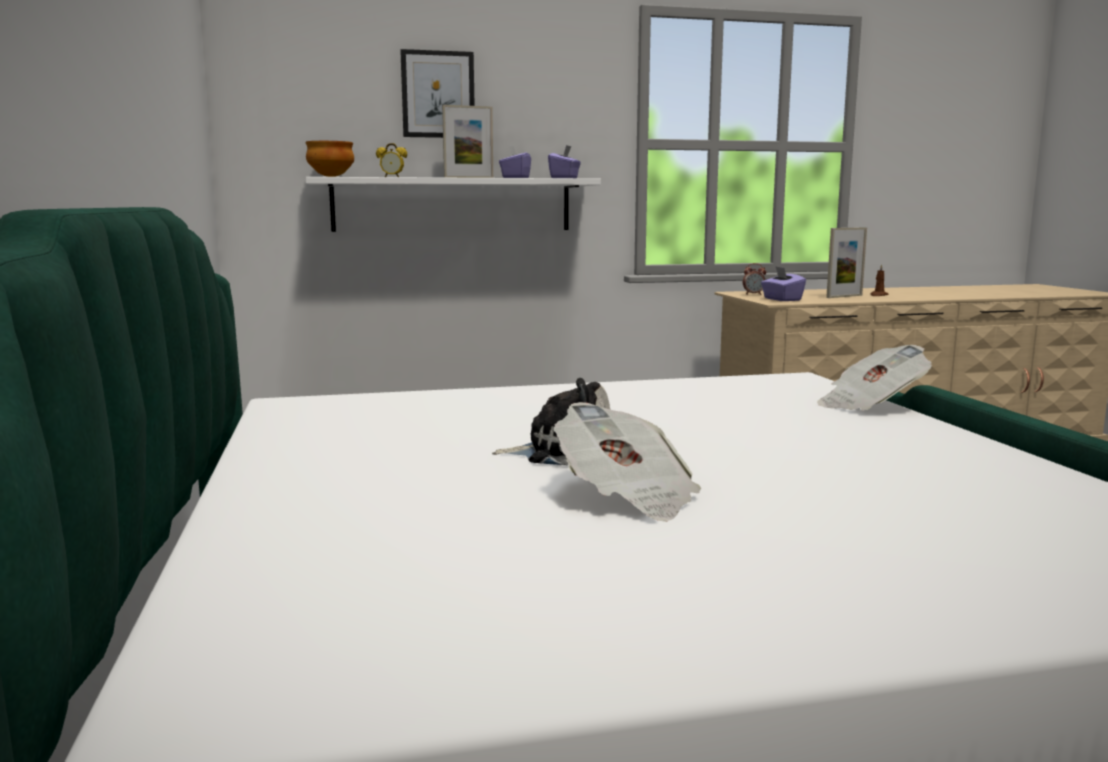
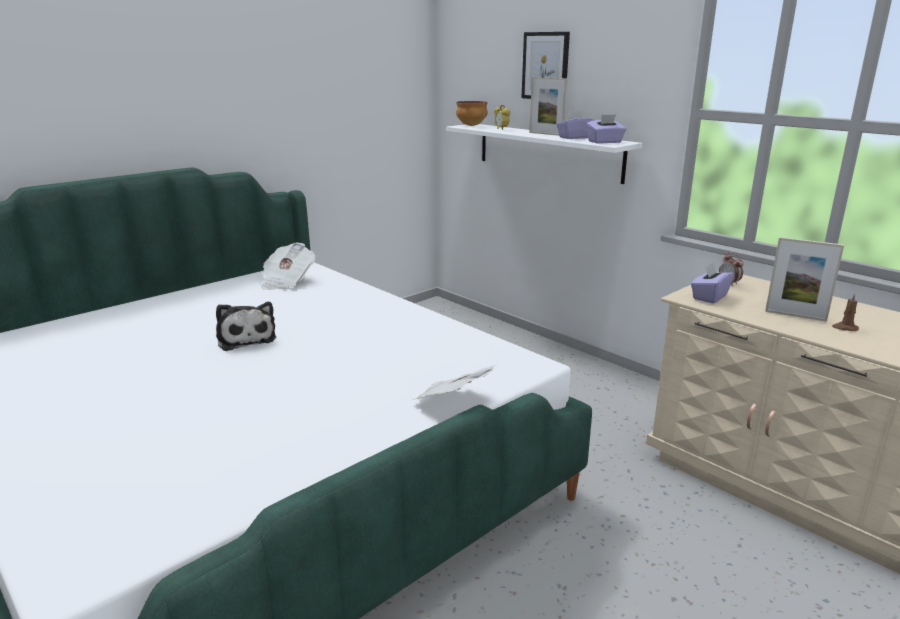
camera: 60 degrees right, 10 degrees up
(627, 497) = (170, 367): newspaper -> newspaper (286, 281)

